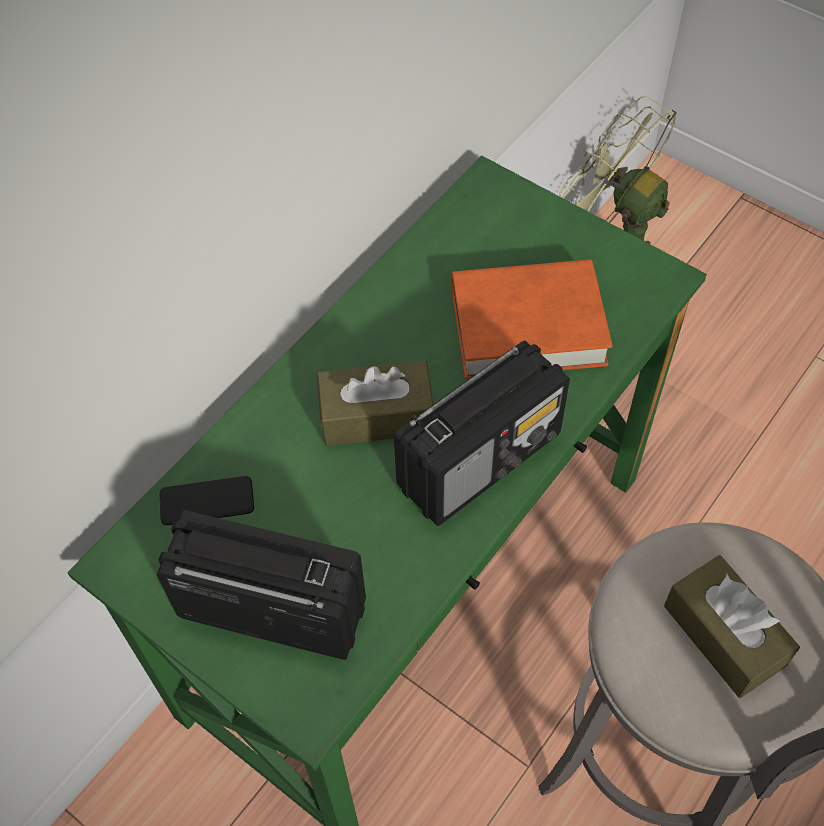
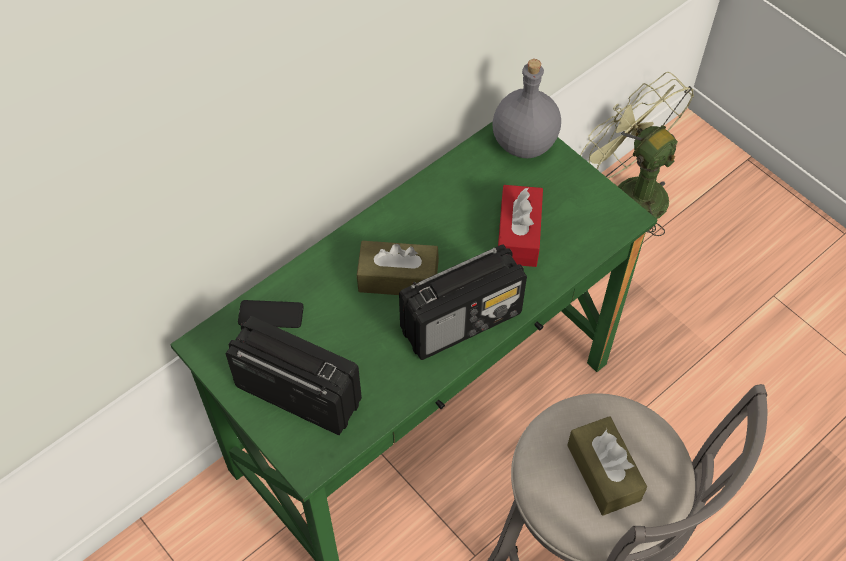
camera: 10 degrees right, 0 degrees up
(505, 205) = (525, 144): none -> grey bottle
(527, 327) = (518, 234): orange book -> red tissue box

